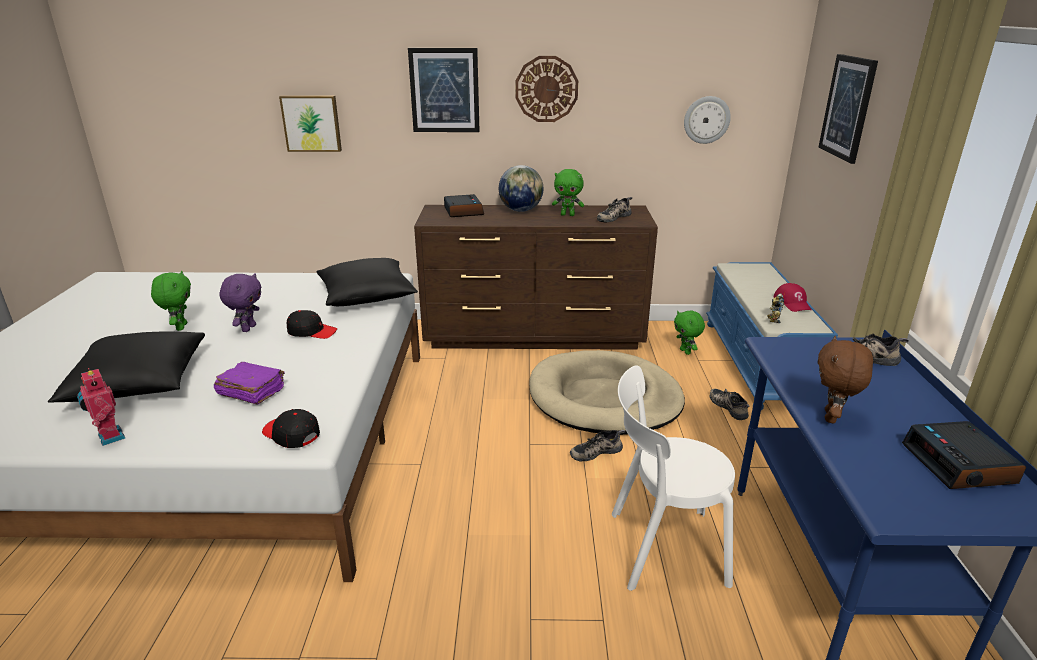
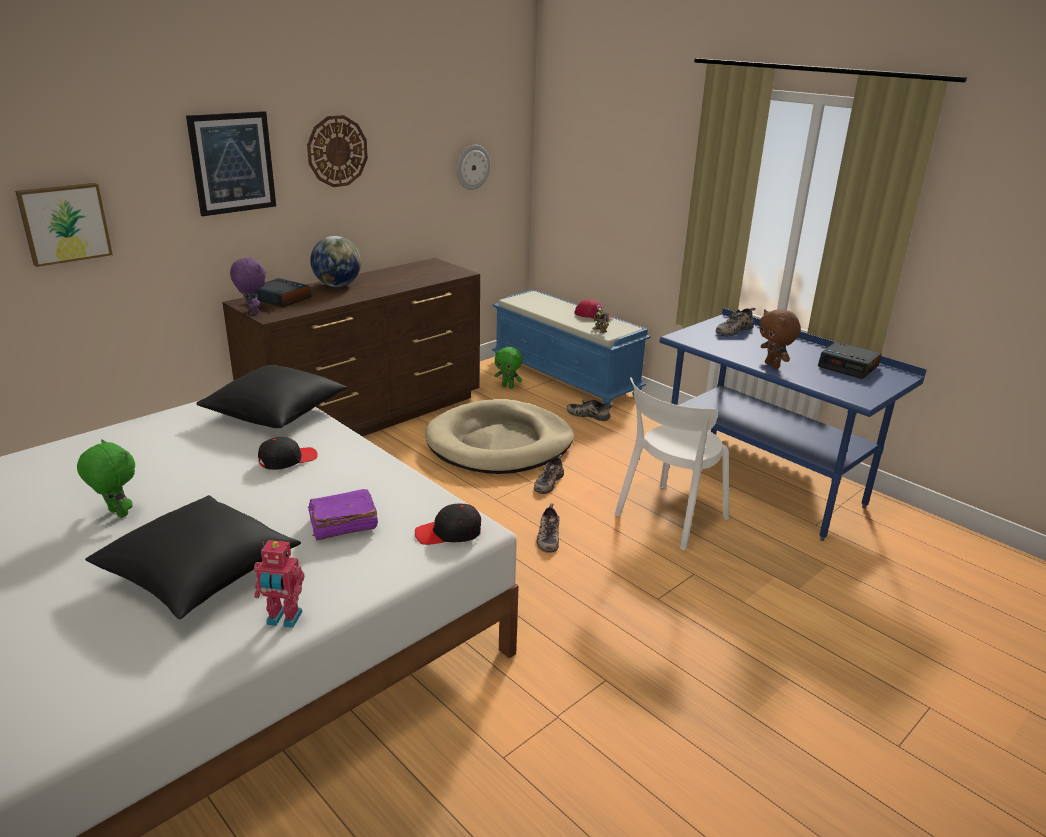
camera: 45 degrees left, 0 degrees up
(248, 328) = (208, 483): purple plush toy -> purple plush toy (252, 312)
(568, 215) = (389, 280): green plush toy -> none
(613, 217) = (430, 273): shoe -> shoe (547, 536)
(848, 107) = (607, 146): picture -> none

